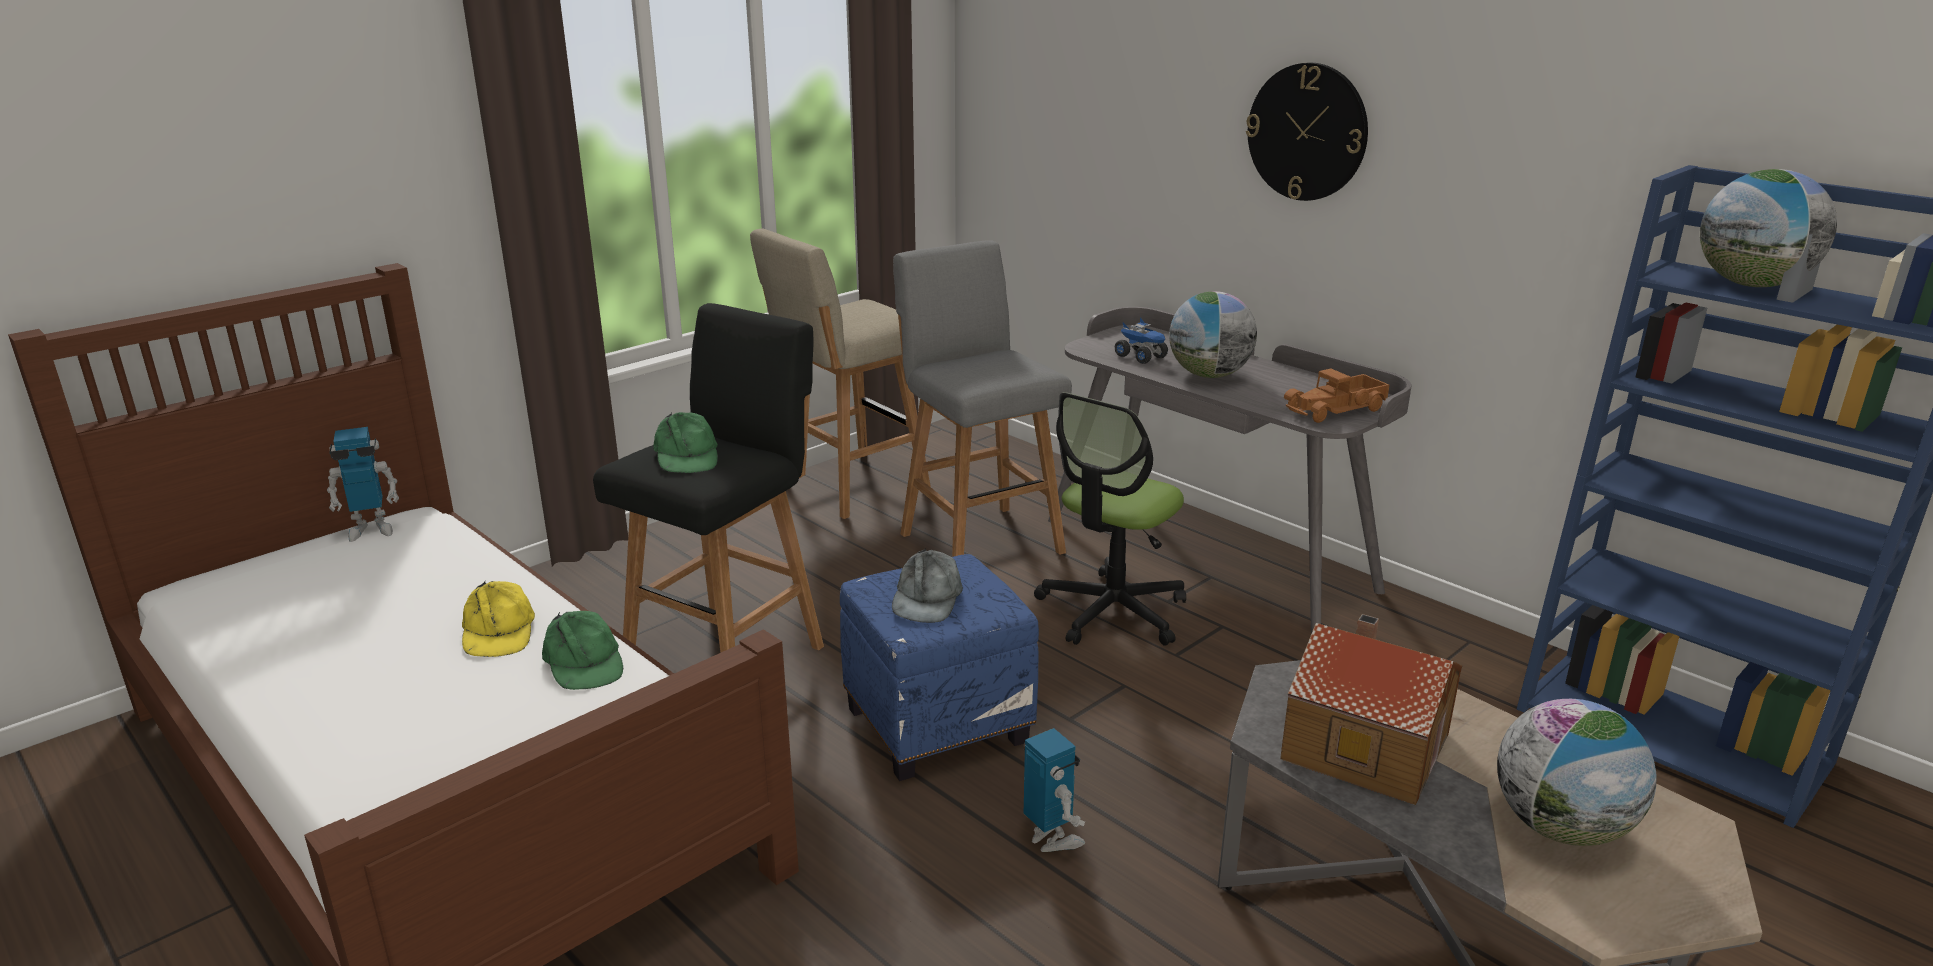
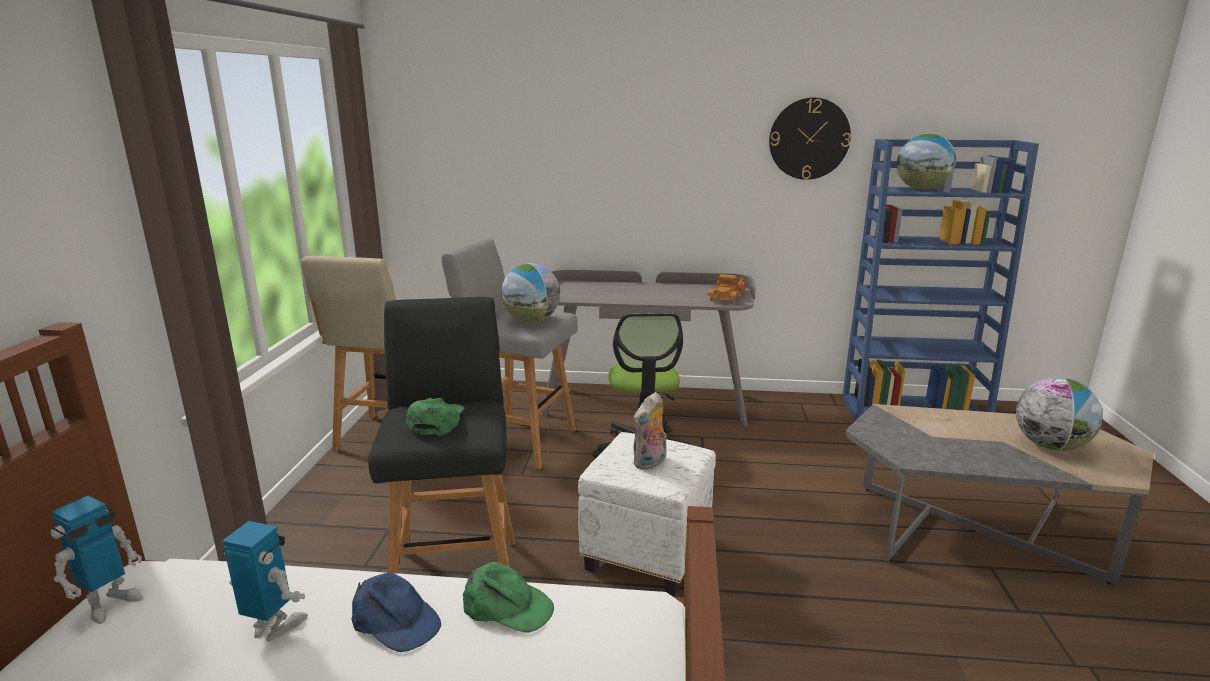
camera: 40 degrees left, 5 degrees down
(498, 631) = (395, 622): yellow cap -> blue cap
(686, 456) = (436, 421): green cap -> green cap turned 120 degrees counterclockwise
(927, 598) = (650, 463): grey cap -> plush toy
(939, 723) = (646, 551): blue ottoman -> white ottoman
(1051, 839) = (790, 582): toy robot -> toy robot (274, 627)
(1141, 357) = (593, 295): toy truck -> none
(1209, 375) = (643, 295): globe -> globe (531, 321)
(1307, 132) = (660, 148): wall clock -> wall clock (809, 139)
(1364, 743) = (942, 444): toy house -> none

